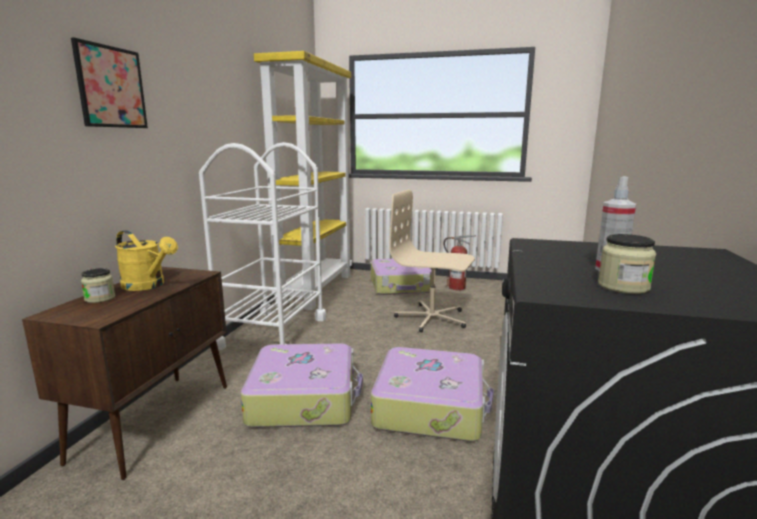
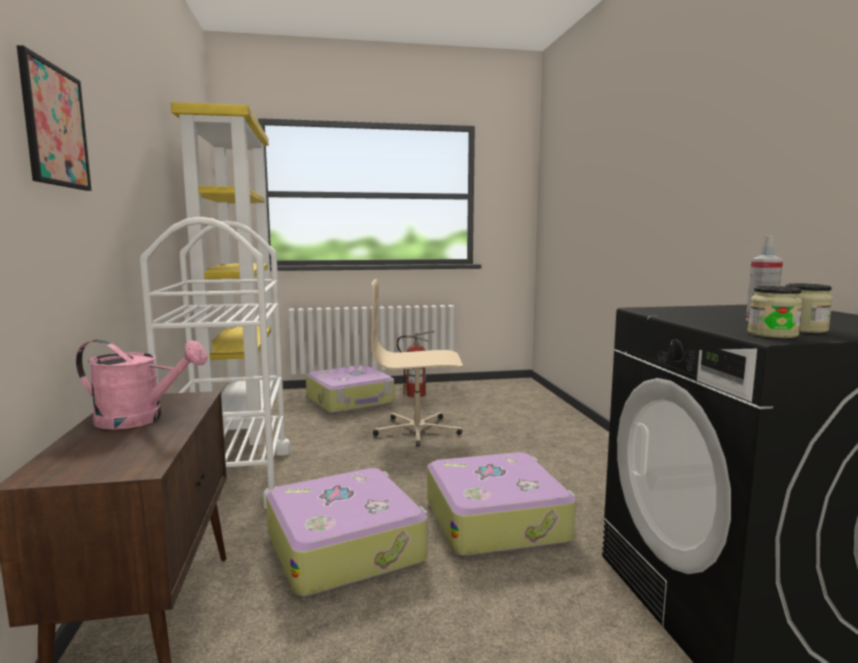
camera: 25 degrees left, 5 degrees down
(100, 298) = (88, 445): jar -> jar (772, 334)
(148, 286) = (140, 420): yellow watering can -> pink watering can

